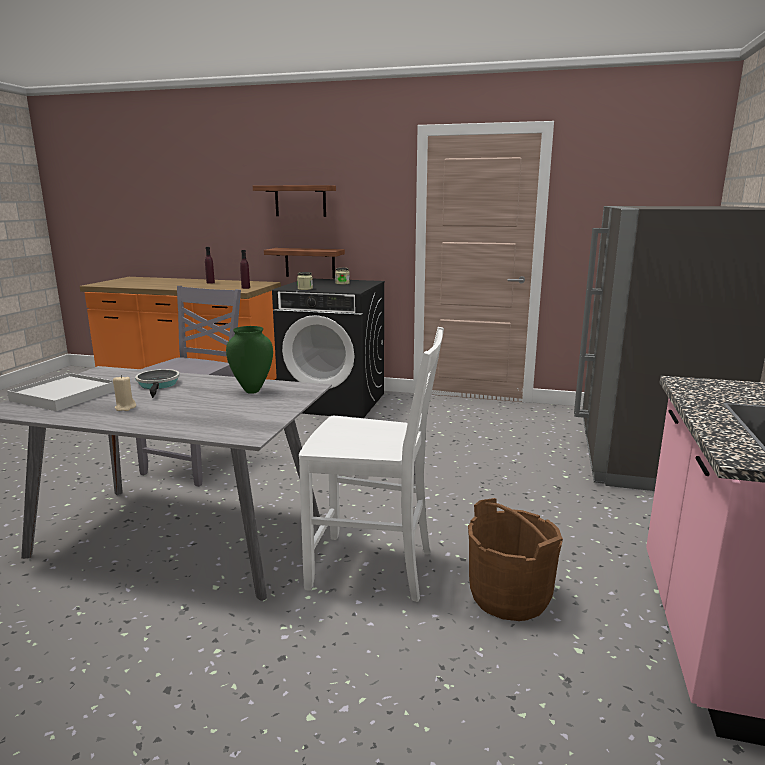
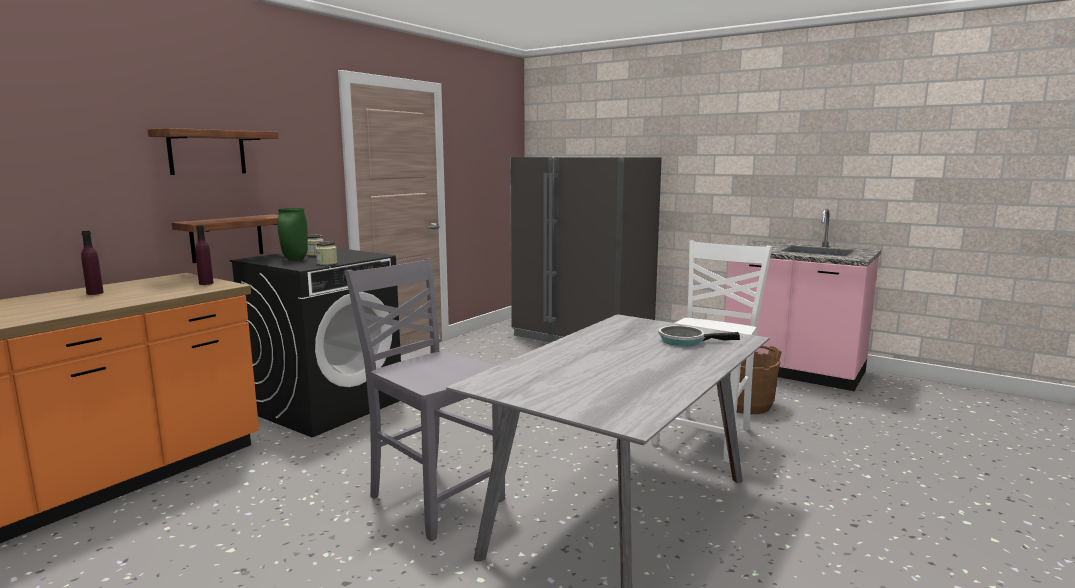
camera: 70 degrees left, 5 degrees down
(64, 396) = (589, 397): white tray -> none
(125, 407) = (654, 371): beige candle -> none
(158, 385) = (575, 360): frying pan -> frying pan (685, 341)
(252, 390) = (621, 333): green vase -> green vase (294, 259)

